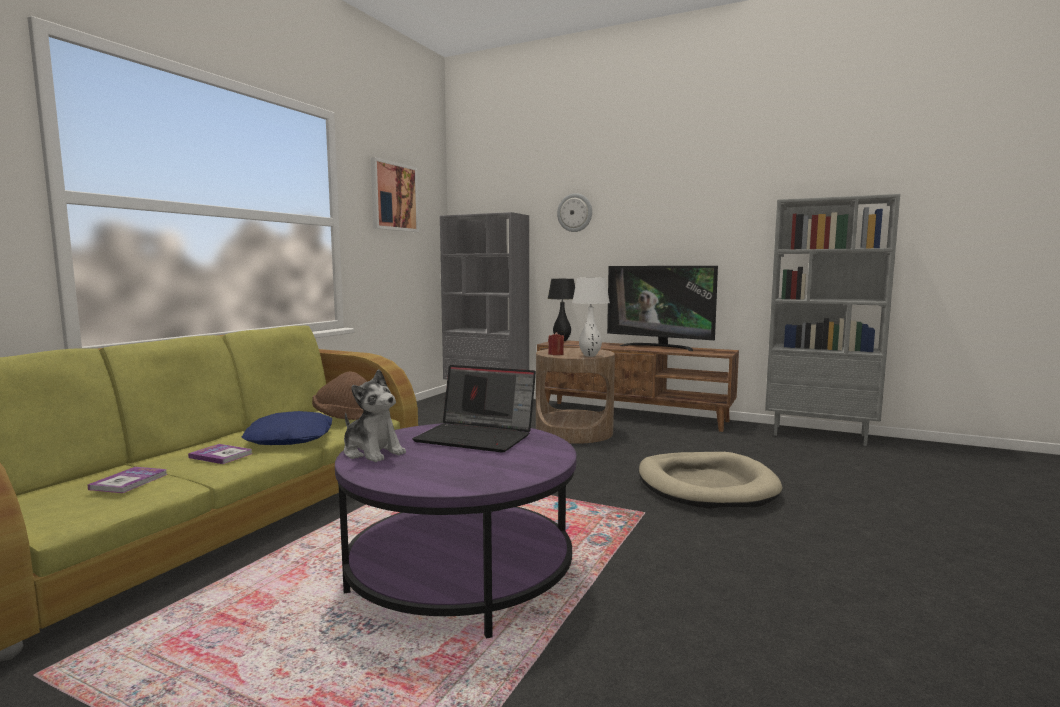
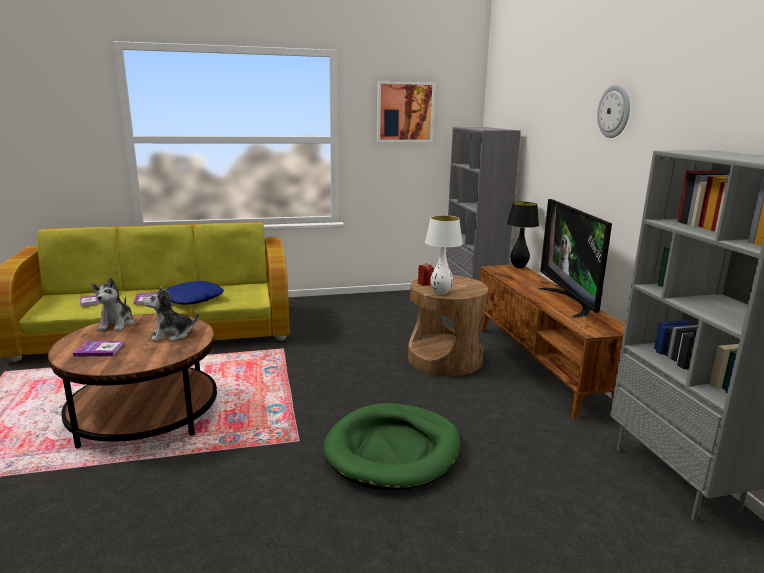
camera: 50 degrees right, 10 degrees up
(343, 417) = (246, 293): brown hat -> none
(458, 469) = (99, 350): none -> book
(460, 574) = (145, 414): purple coffee table -> brown coffee table
(477, 437) = (172, 335): laptop -> plush toy
(575, 212) = (549, 132): wall clock -> wall clock (614, 111)
(706, 485) = (393, 450): beige dog bed -> green dog bed

